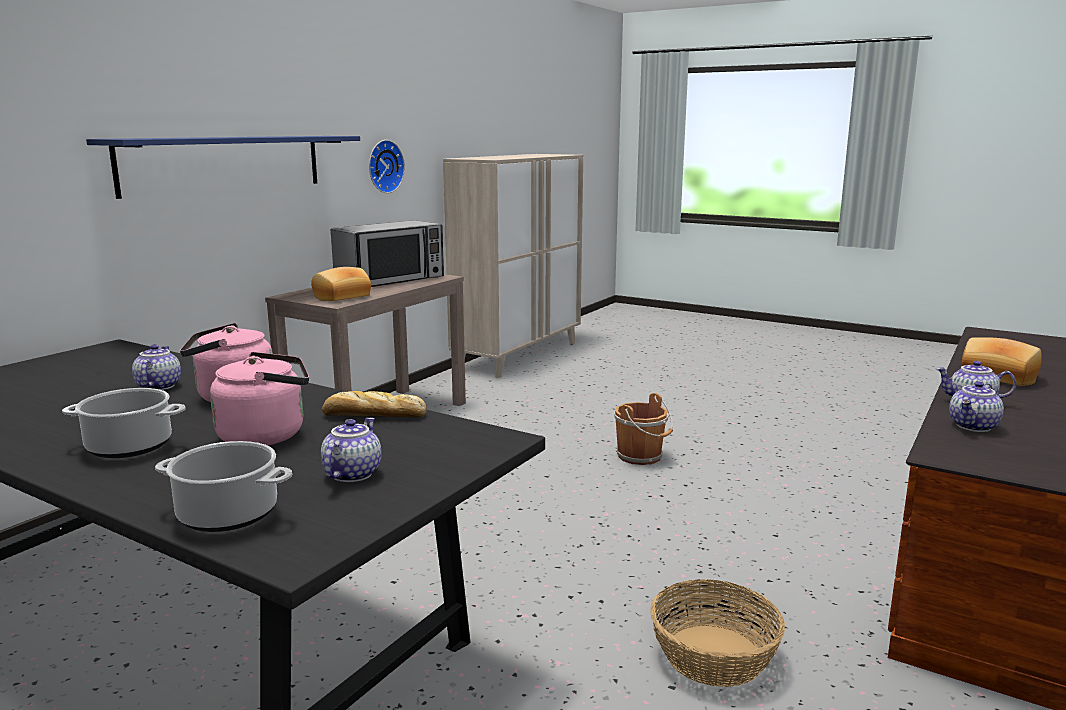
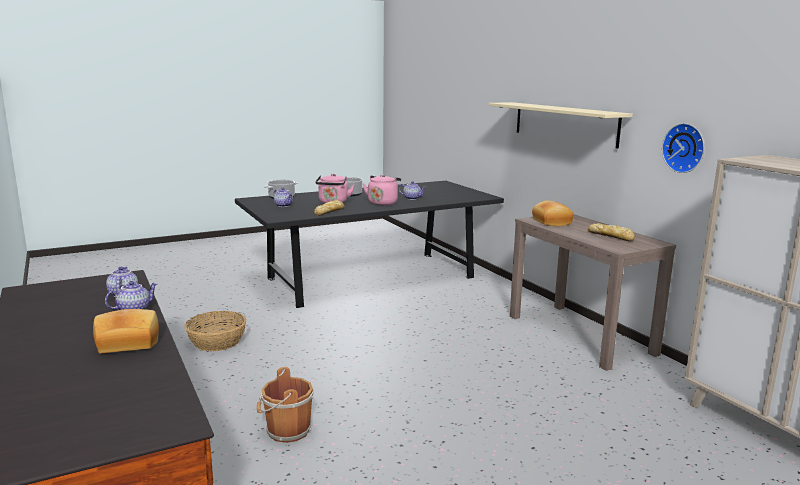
camera: 120 degrees right, 0 degrees up
(225, 163) = (564, 123): blue shelf -> beige shelf
(391, 280) = (611, 236): microwave -> bread
(641, 456) = (421, 402): brown bucket -> brown bucket (286, 431)

